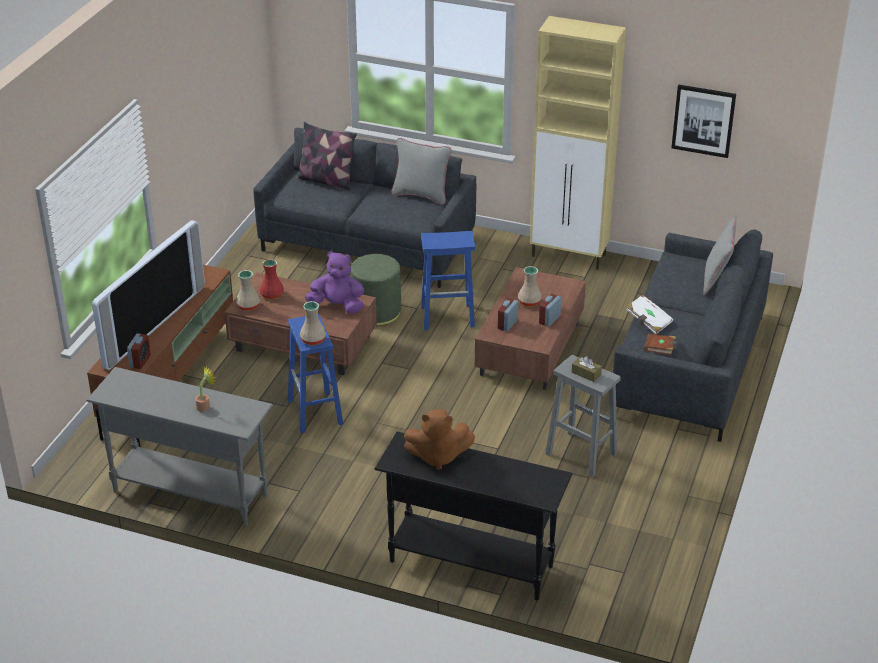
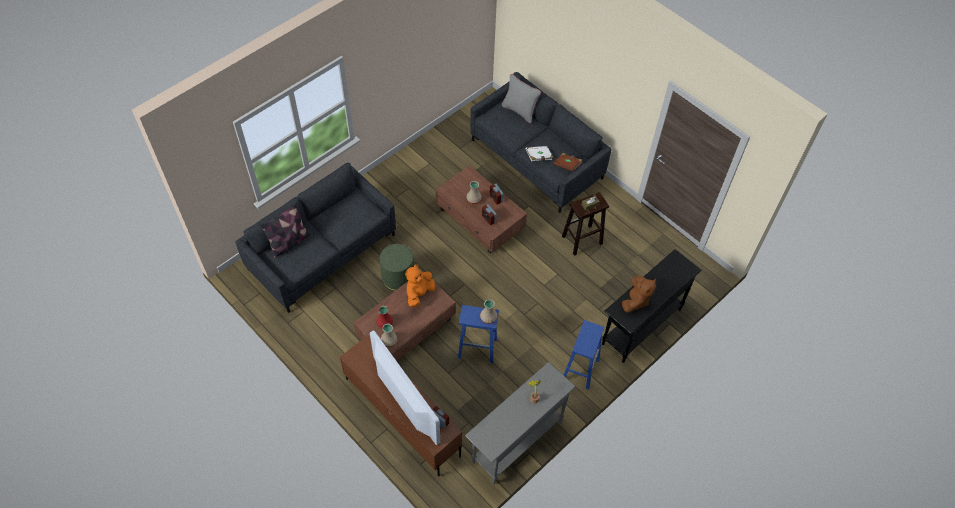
camera: 65 degrees left, 20 degrees up
(337, 306) = (419, 293): purple plush toy -> orange plush toy
(421, 195) = (342, 200): grey pillow -> none
(448, 316) = (426, 244): blue stool -> blue stool (580, 369)
(569, 256) = (404, 160): beige cabinet -> none
(580, 454) = (581, 240): grey stool -> brown stool
(703, 120) = (450, 38): picture -> none

